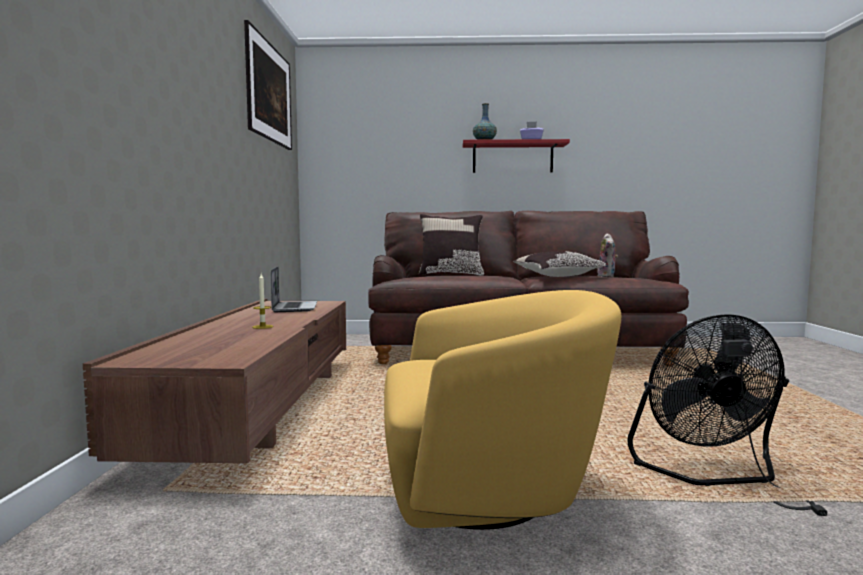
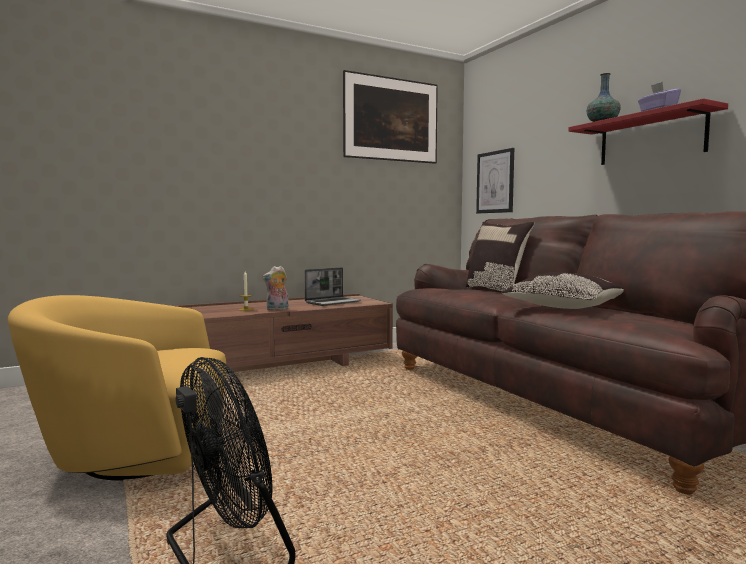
camera: 60 degrees right, 0 degrees up
(351, 177) = (495, 182): none -> picture
(489, 490) = (134, 454): yellow armchair -> yellow armchair turned 120 degrees clockwise
(607, 276) = (631, 317): plush toy -> plush toy (277, 309)

